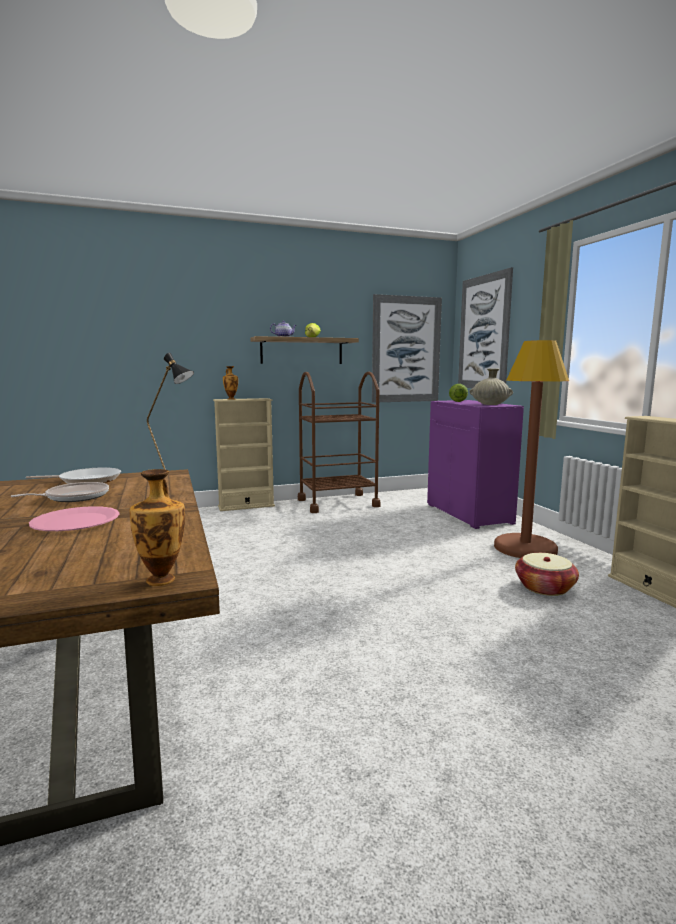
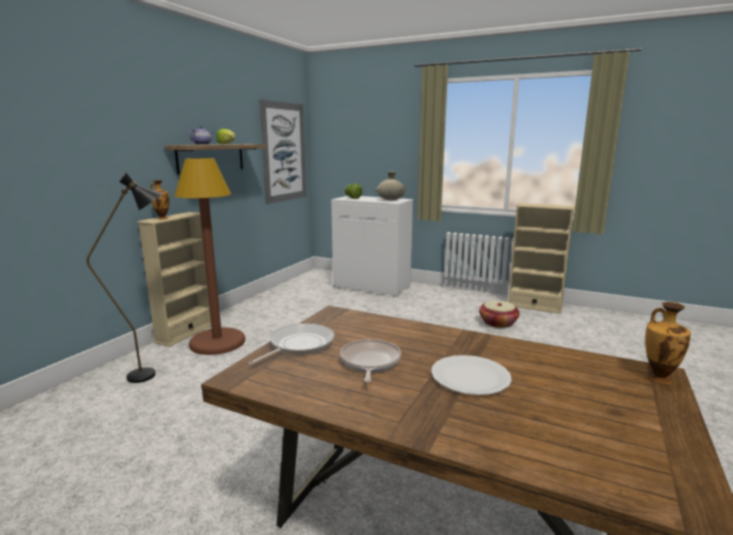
camera: 45 degrees left, 5 degrees up
(76, 521) = (470, 377): pink plate -> white plate
(337, 503) = (265, 305): brown cart -> none
(469, 514) = (372, 287): purple cabinet -> white cabinet
(483, 332) = (349, 138): picture -> none
(525, 548) = (445, 301): brown floor lamp -> brown floor lamp (217, 342)

